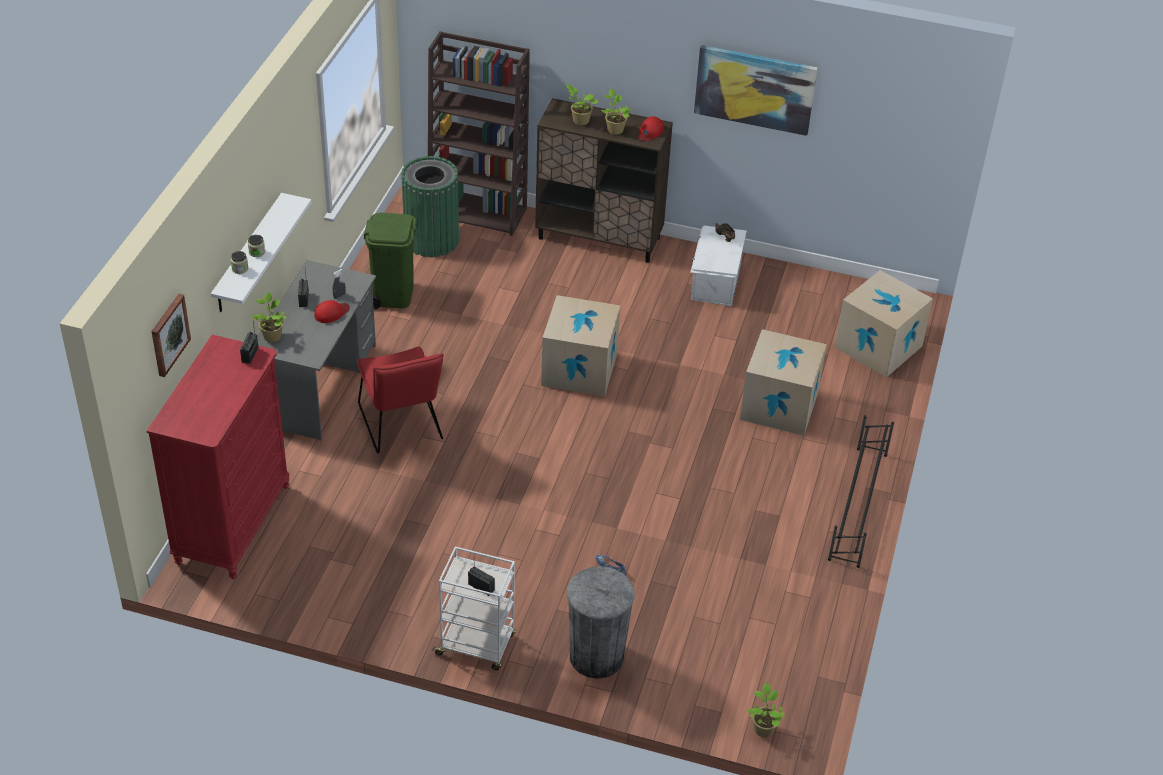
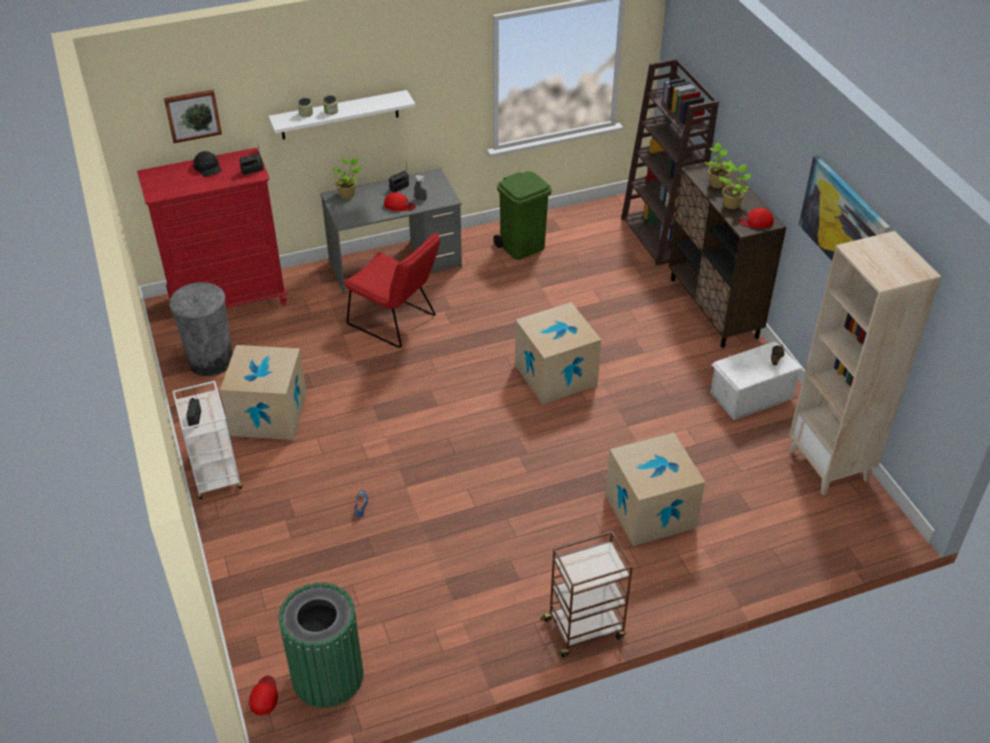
camera: 55 degrees right, 0 degrees up
(206, 380) = (208, 167): none -> black cap
(402, 426) = (396, 322): red chair -> red chair turned 90 degrees counterclockwise
(431, 240) = (600, 233): green trash can -> green trash can (327, 676)
(596, 656) = (259, 547): grey trash can -> grey trash can (210, 361)
(763, 728) = (264, 696): potted plant -> red cap
(824, 290) = (829, 465): none -> beige bookcase
(857, 506) = (585, 628): black shoe rack -> brown cart
(878, 346) = (804, 539): cardboard box -> cardboard box (269, 414)

